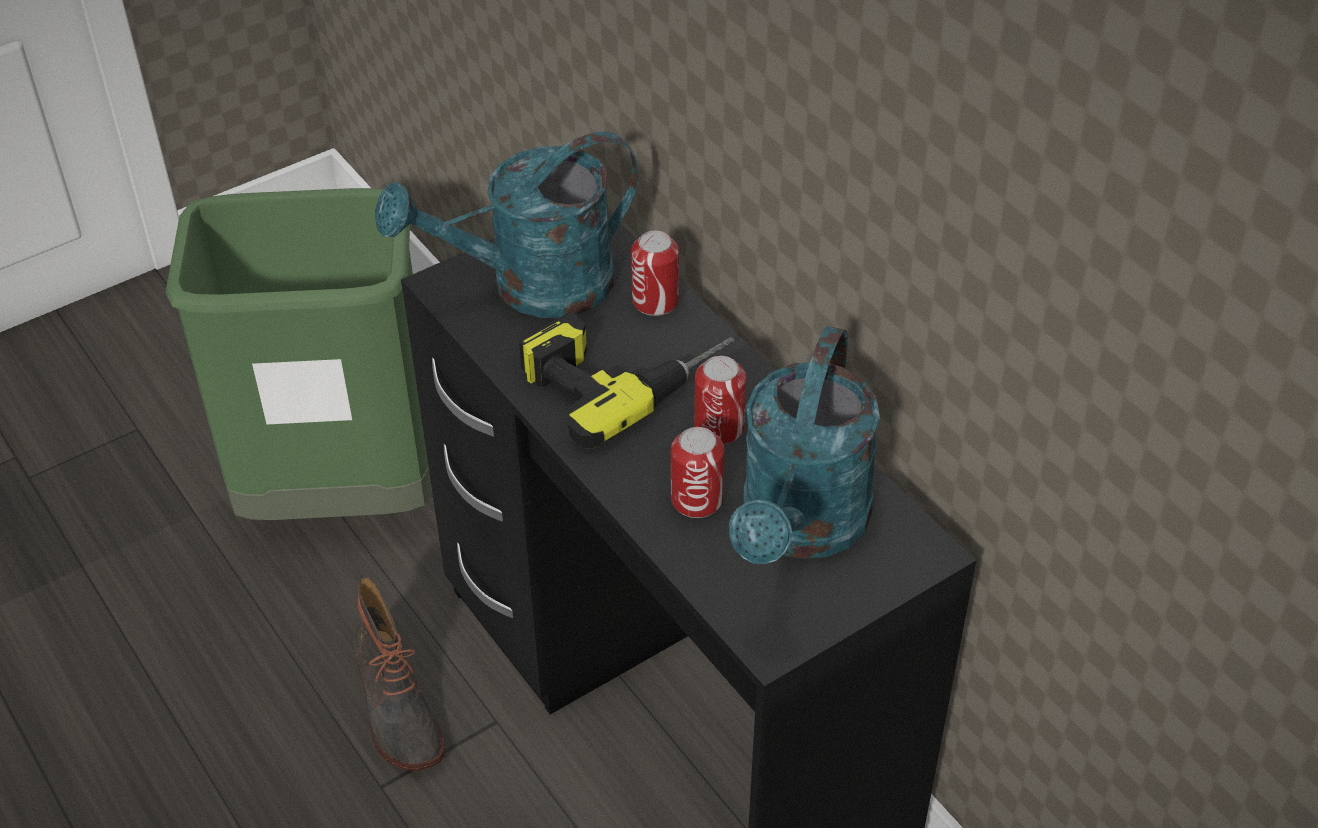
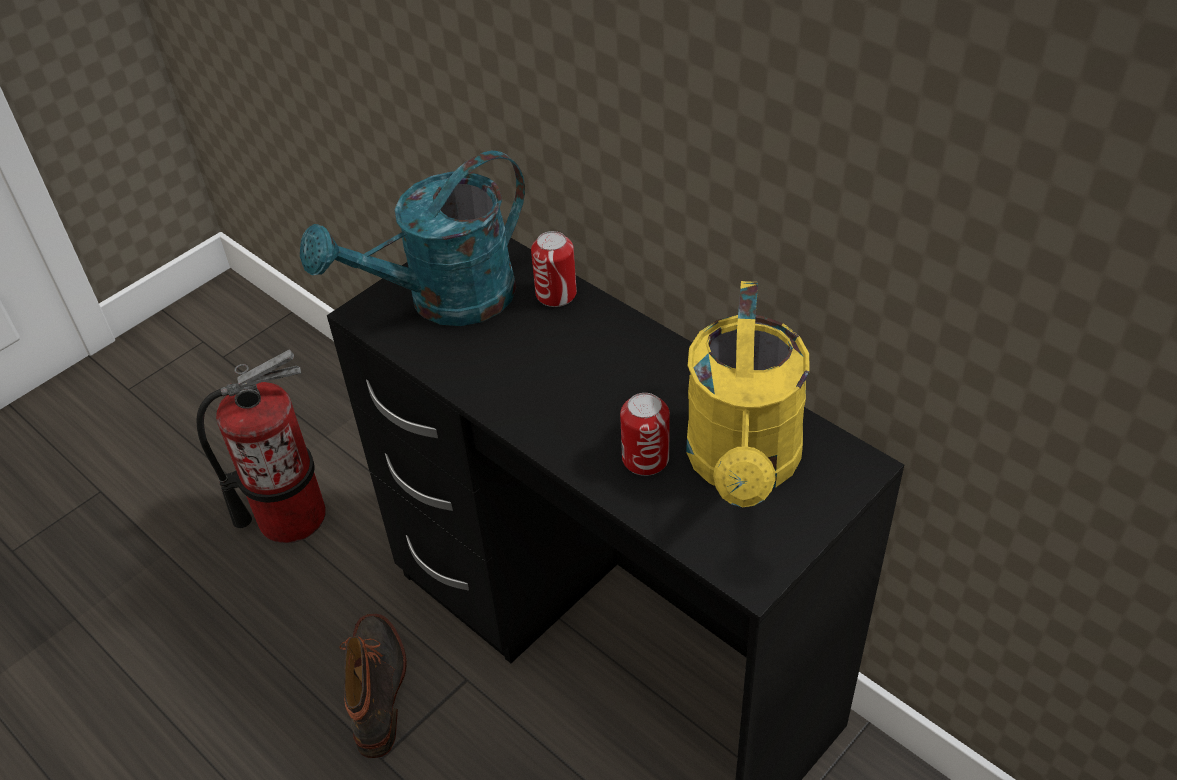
camera: 10 degrees left, 0 degrees up
(342, 499) = (290, 516): green trash can -> fire extinguisher
(396, 711) = (379, 688): boot -> boot turned 150 degrees counterclockwise
(623, 371) = (546, 358): power drill -> none
(719, 428) = (645, 392): can -> none
(800, 528) = (744, 467): turquoise watering can -> yellow watering can

